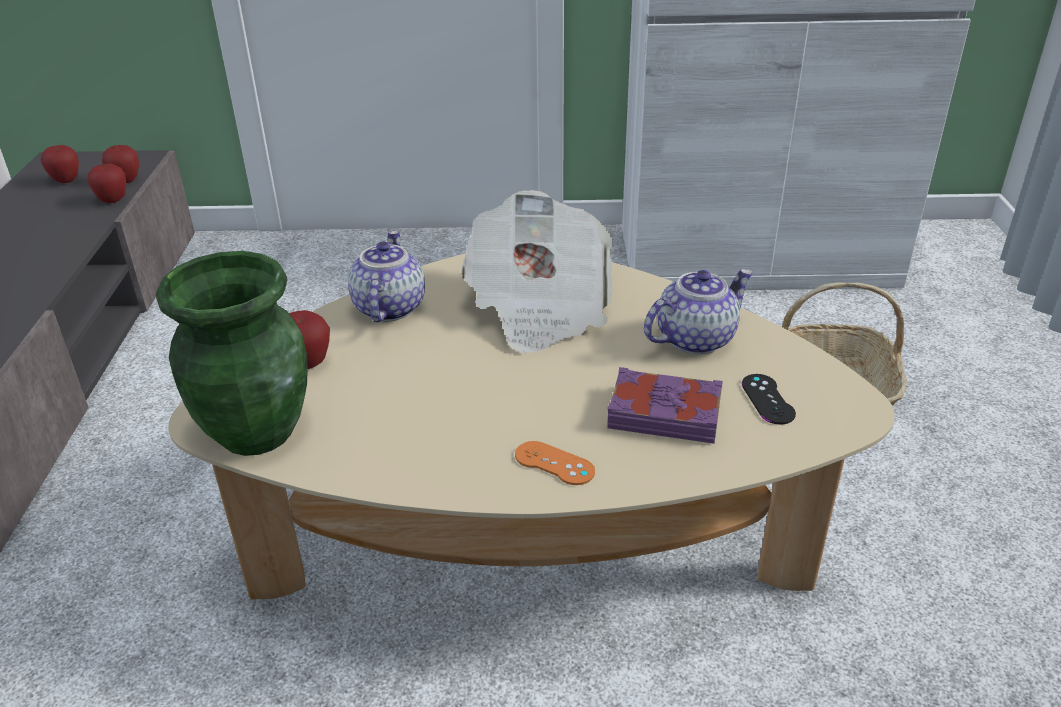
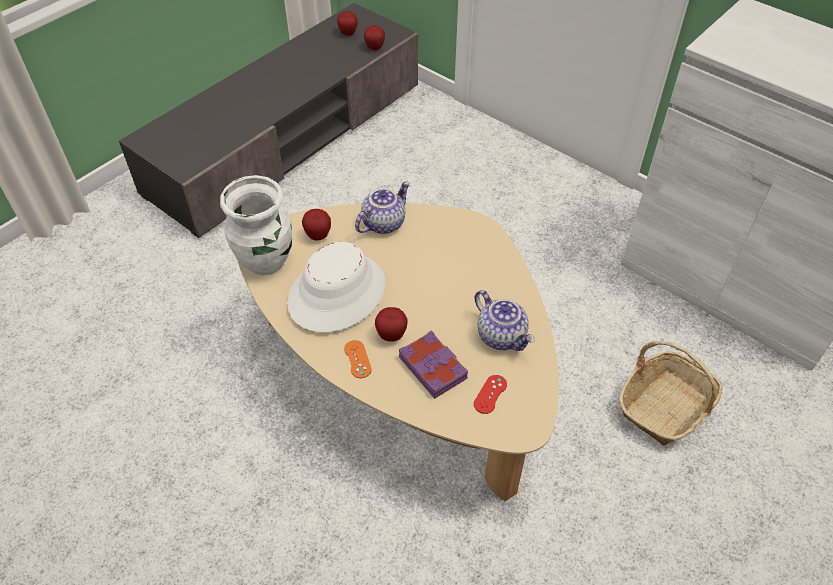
camera: 40 degrees right, 15 degrees up
(113, 200) = (357, 61): apple -> apple (391, 335)
(258, 431) = (266, 261): green vase -> white vase
(421, 409) = (336, 293): none -> white hat
(539, 308) = (450, 267): newspaper -> none
(695, 338) = (502, 336): teapot -> teapot turned 45 degrees clockwise
(767, 399) = (490, 394): black game controller -> red game controller

